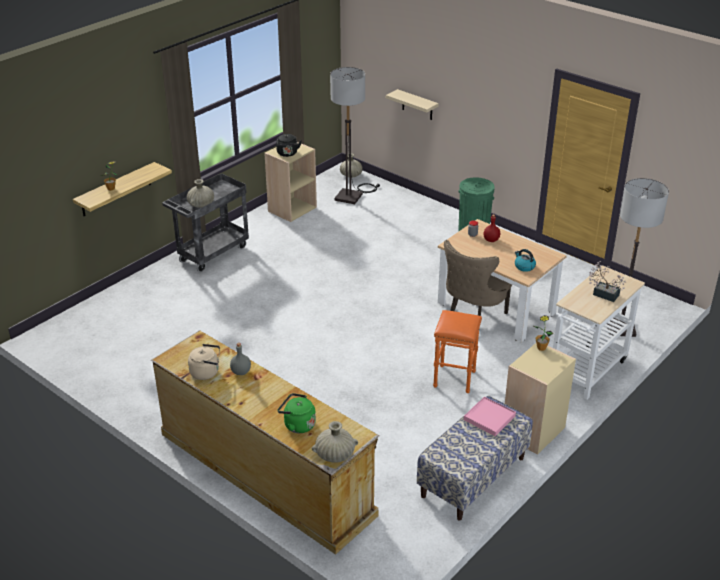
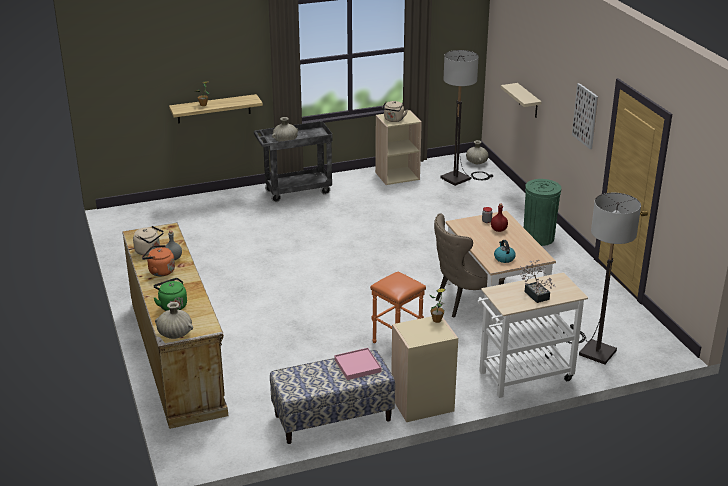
camera: 30 degrees right, 5 degrees down
(243, 391) = (160, 271): none -> orange kettle
(287, 154) = (393, 120): black kettle -> beige kettle
(510, 109) = (585, 116): none -> picture

